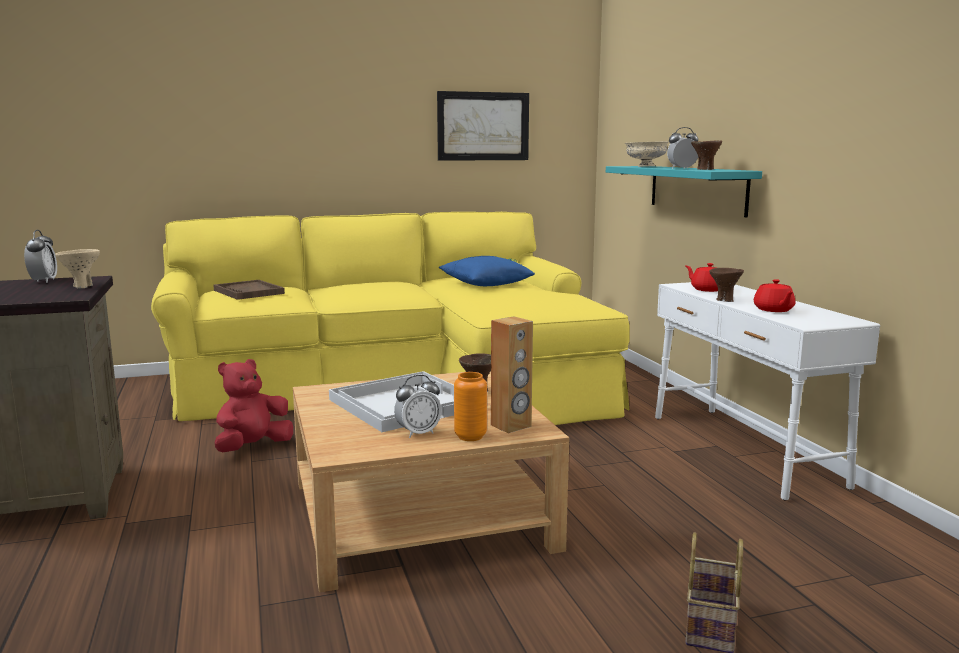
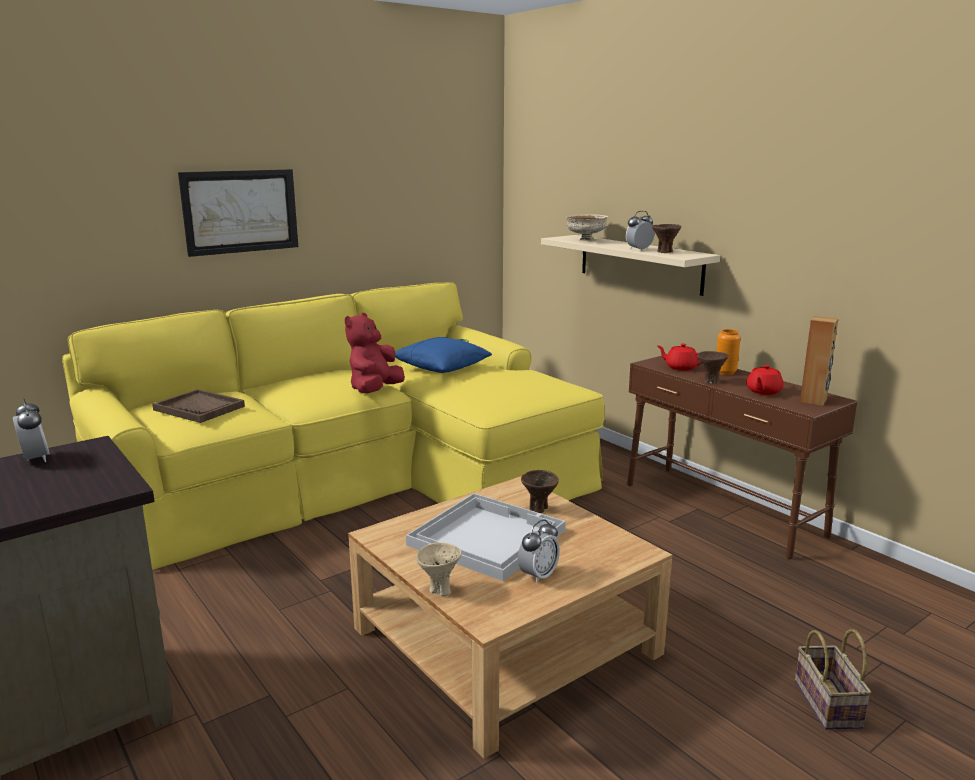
camera: 20 degrees left, 5 degrees up
(82, 286) = (104, 463): beige bowl -> beige bowl (440, 590)
(253, 447) = (266, 590): red plush toy -> red plush toy (375, 391)
(470, 436) = (589, 571): orange vase -> orange vase (725, 372)
(483, 126) = (400, 193): picture -> picture (240, 211)
(511, 426) = (611, 549): brown speaker -> brown speaker (814, 400)
(696, 189) = (639, 263): turquoise shelf -> beige shelf
(741, 450) = (720, 510): white console table -> brown console table
(773, 310) = (763, 391): red teapot -> red teapot turned 60 degrees clockwise

